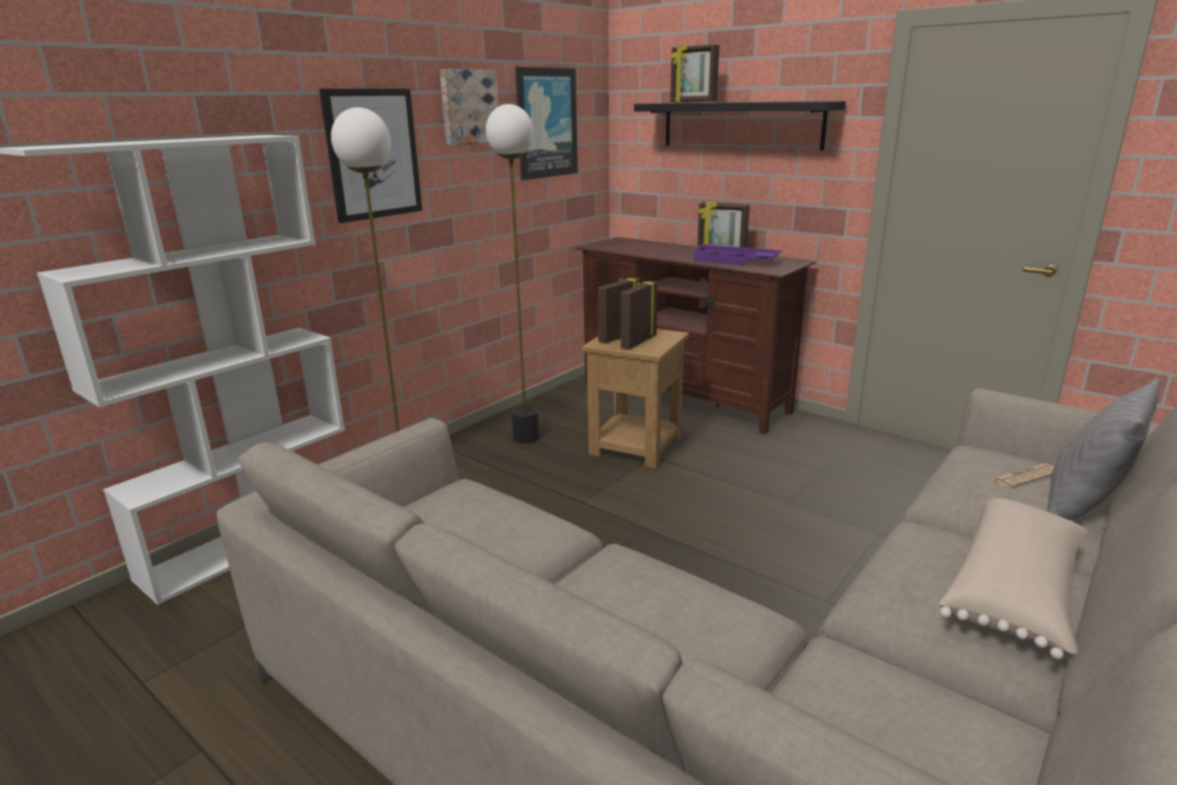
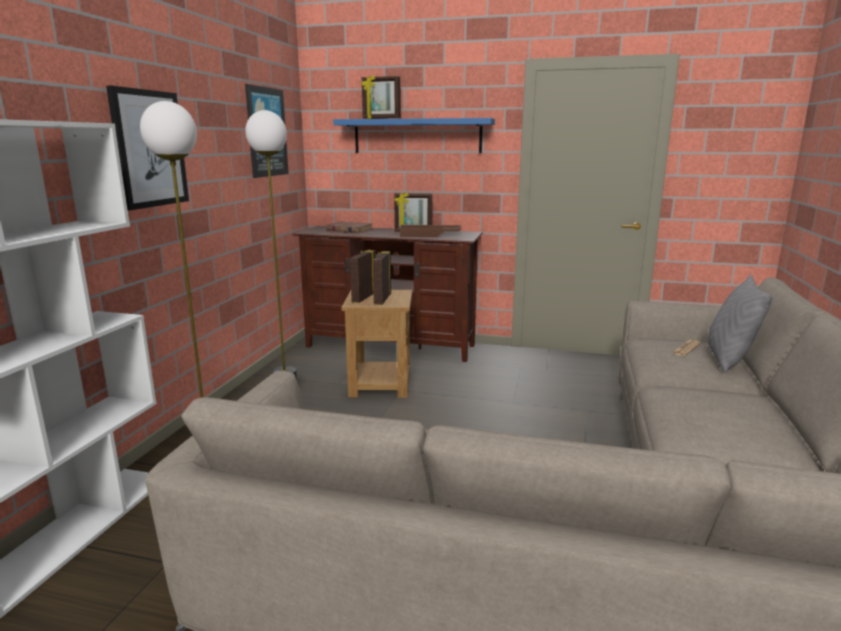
camera: 25 degrees left, 5 degrees down
(468, 107) = (215, 114): picture -> none
(645, 246) = (349, 230): none -> brown book
(734, 261) = (429, 235): purple tray -> brown tray
(741, 125) = (417, 136): black shelf -> blue shelf
(1014, 593) = (744, 411): beige pillow -> none

